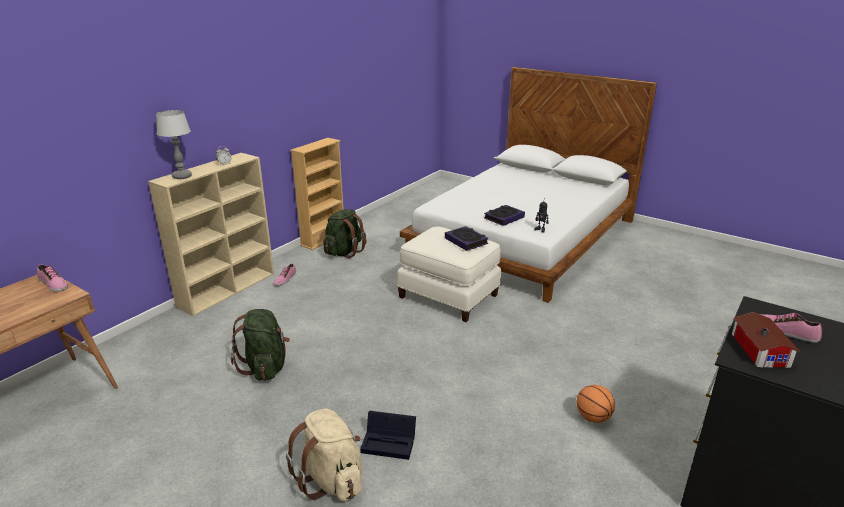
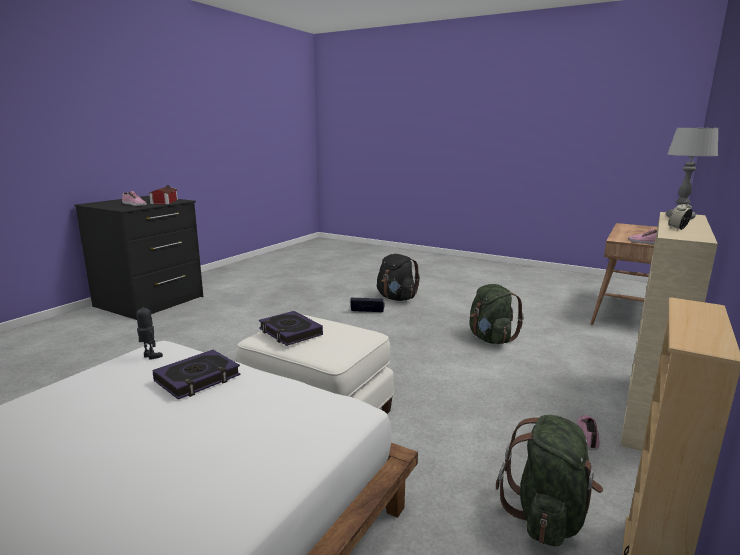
camera: 175 degrees right, 10 degrees down
(331, 479) = (396, 298): beige backpack -> black backpack
(593, 417) = (219, 322): basketball -> none

